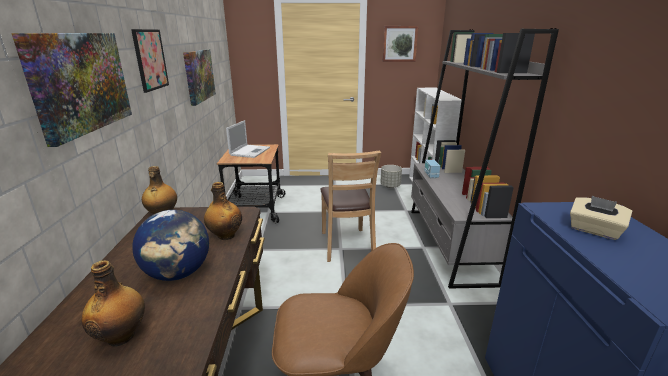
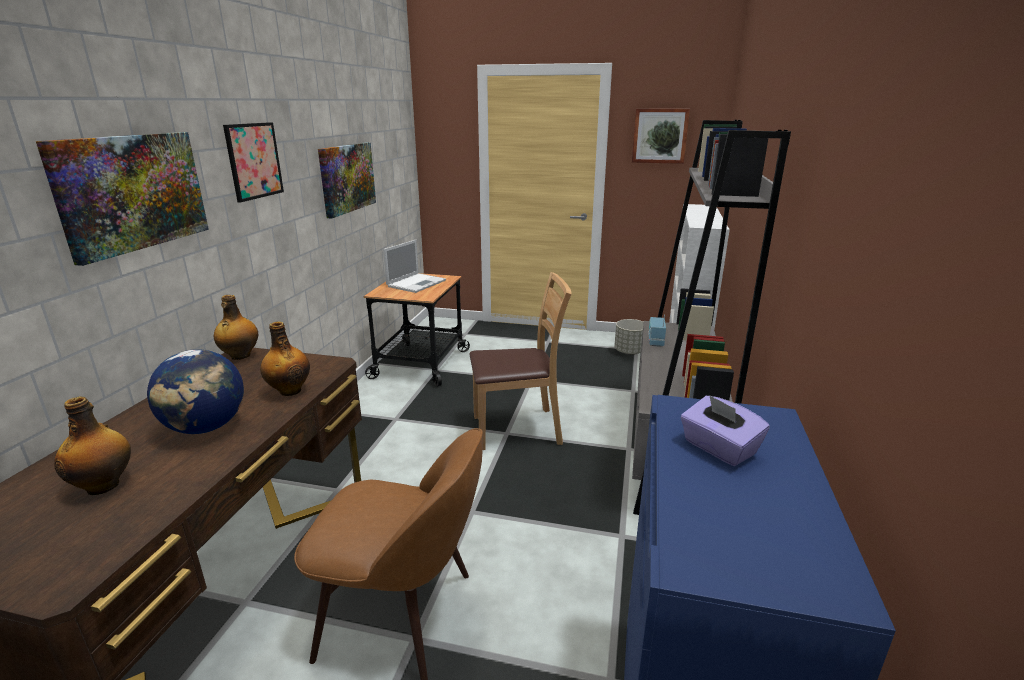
camera: 15 degrees right, 0 degrees up
(346, 245) = (518, 429): brown chair -> brown chair turned 105 degrees counterclockwise
(594, 230) = (718, 448): beige tissue box -> purple tissue box

